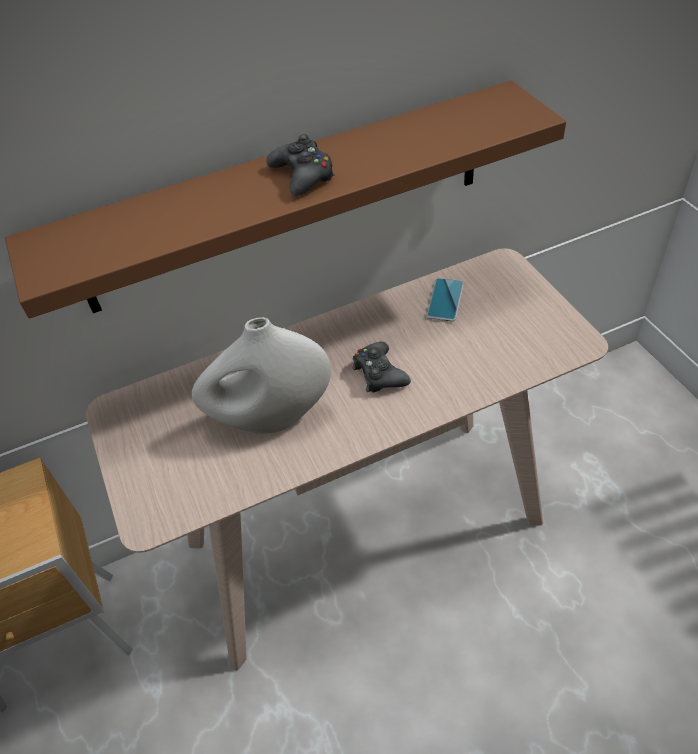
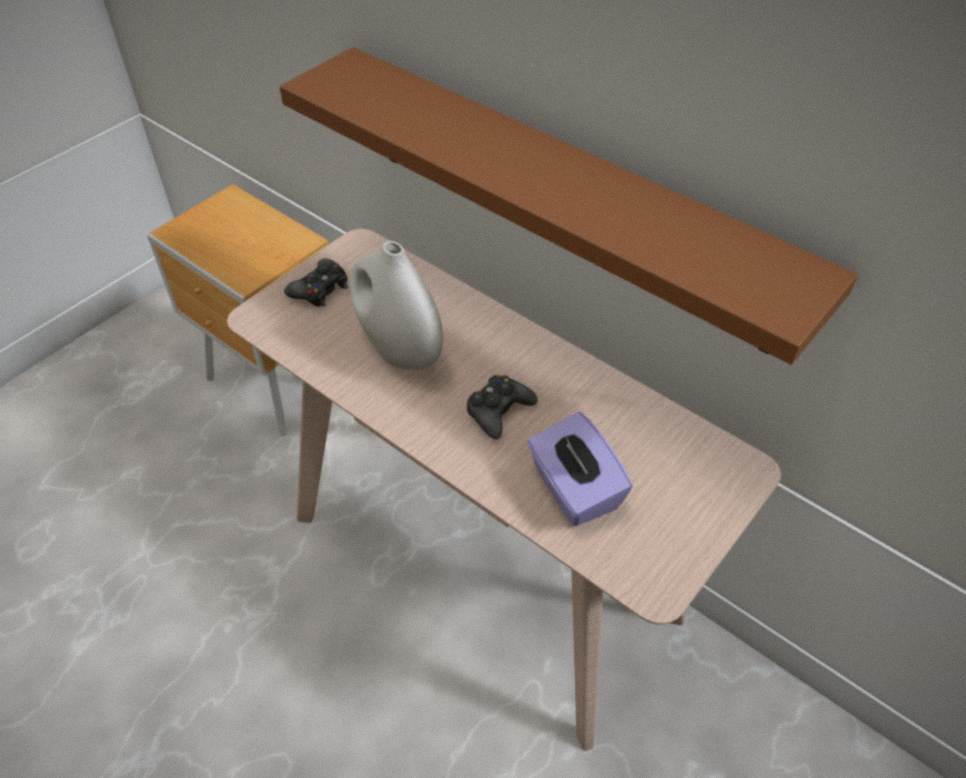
camera: 60 degrees right, 0 degrees up
(303, 175) = (535, 171): black game controller -> black game controller (320, 289)
(445, 300) = (643, 432): phone -> none
(478, 355) = (574, 489): none -> purple tissue box

